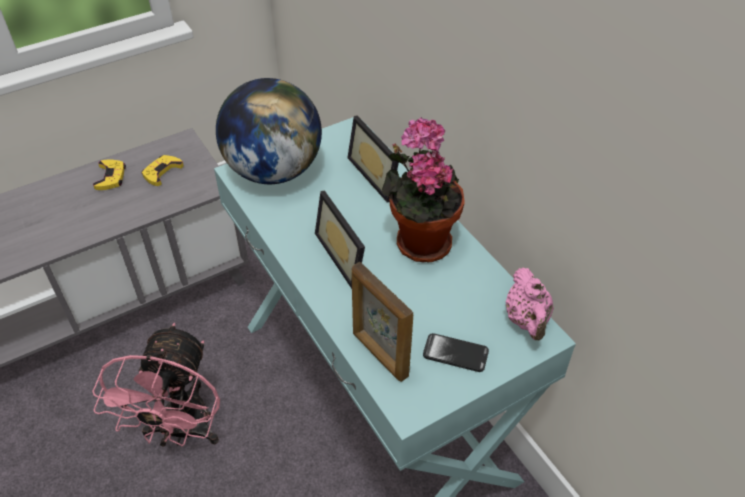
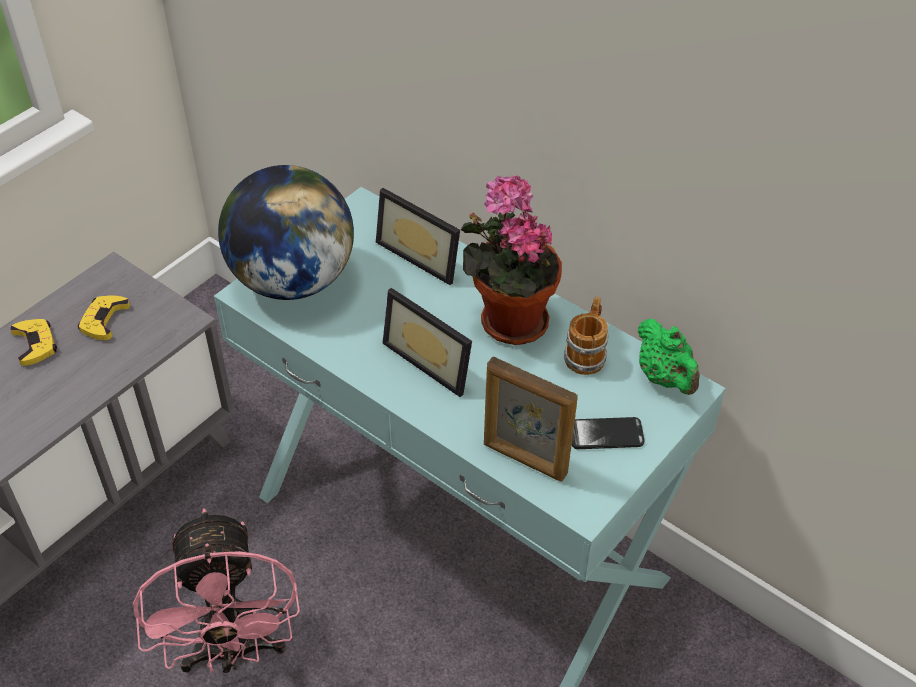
camera: 20 degrees left, 0 degrees up
(470, 283) = (587, 353): none -> mug
(527, 320) = (665, 378): pink teapot -> green teapot

